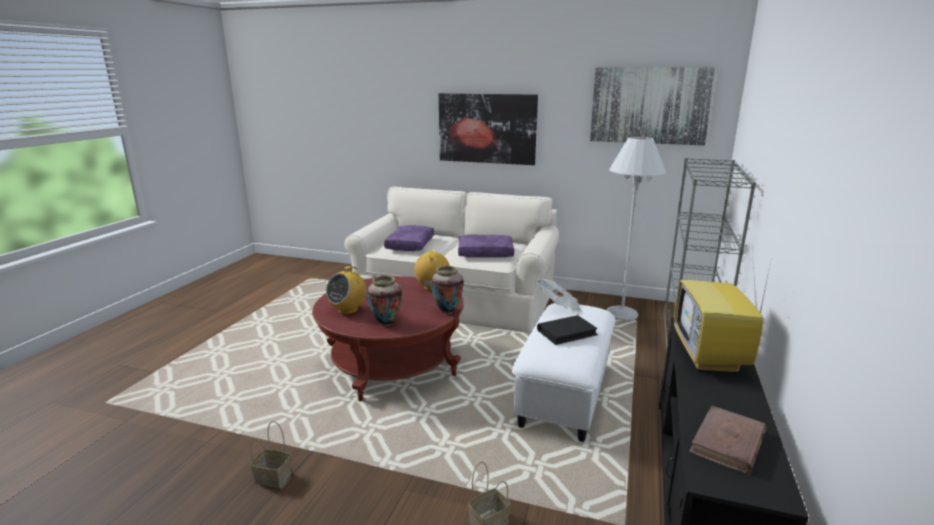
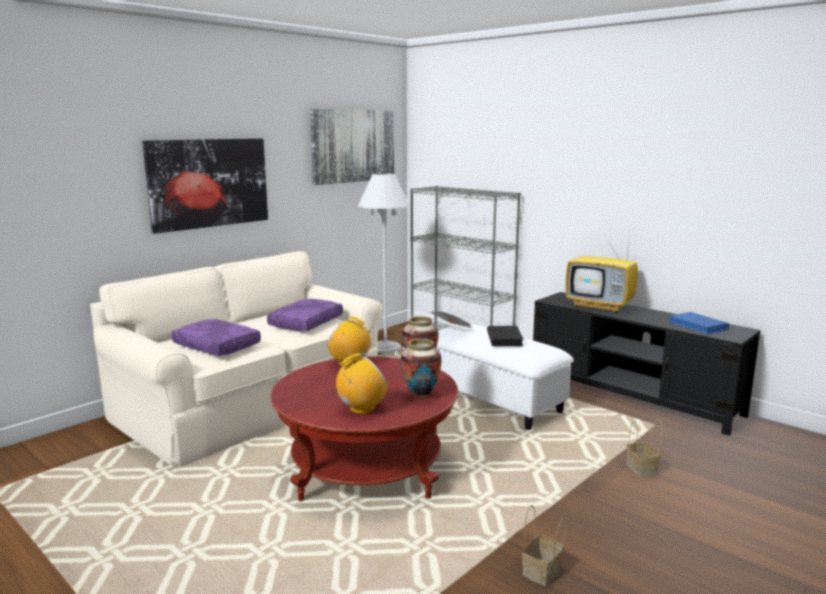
camera: 65 degrees left, 5 degrees down
(348, 310) = (362, 409): radio -> radio turned 90 degrees counterclockwise
(727, 443) = (698, 326): brown book -> blue book

